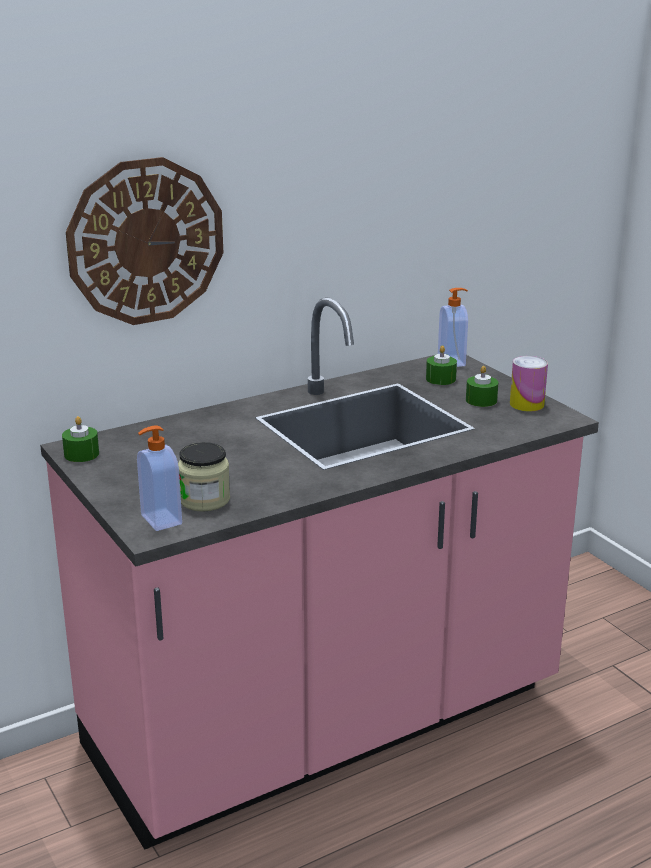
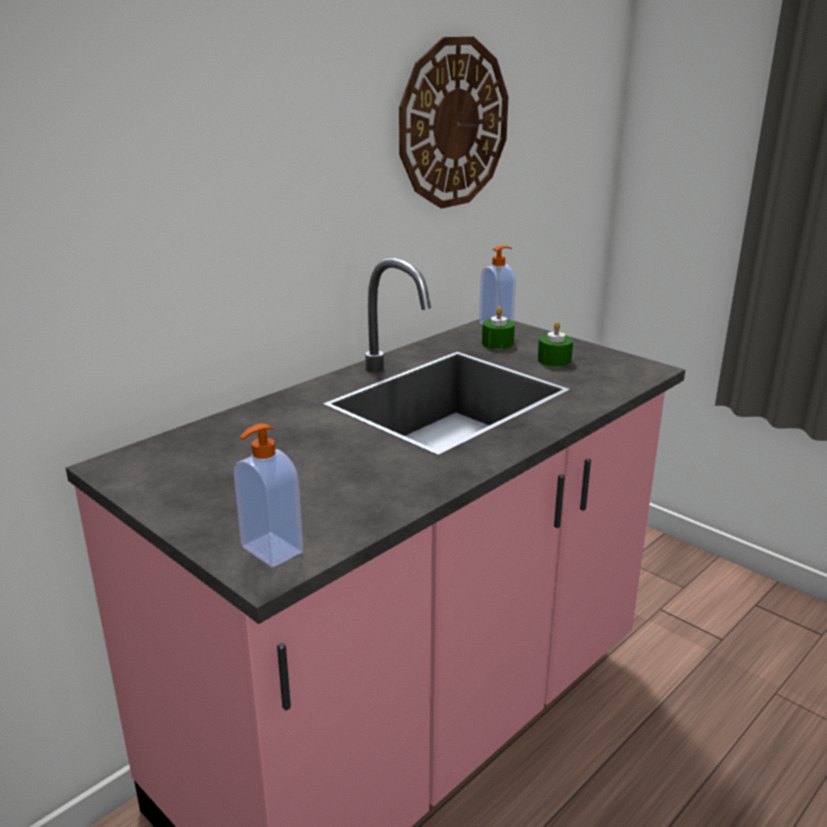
camera: 15 degrees left, 0 degrees up
(81, 454) = (126, 473): green candle -> none
(146, 242) = (178, 197): wall clock -> wall clock (453, 124)
(204, 500) = (316, 513): jar -> none
(526, 404) = (602, 359): can -> none

